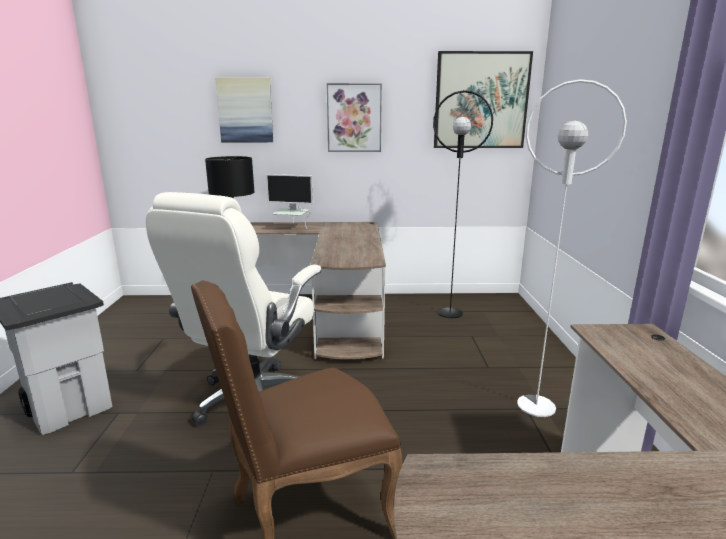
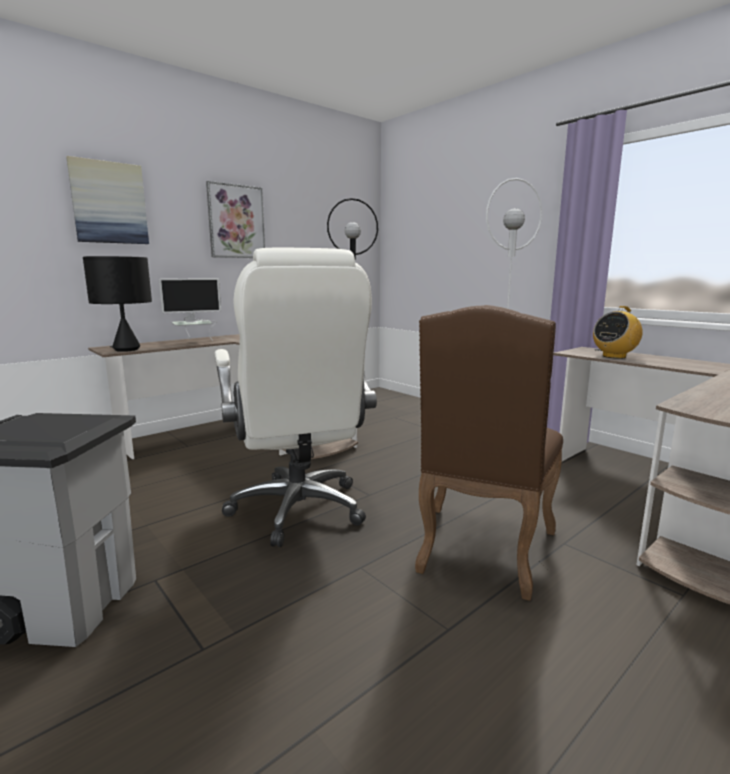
camera: 40 degrees left, 5 degrees down
(481, 101) = (341, 214): picture -> none
(636, 357) = (614, 356): none -> radio

